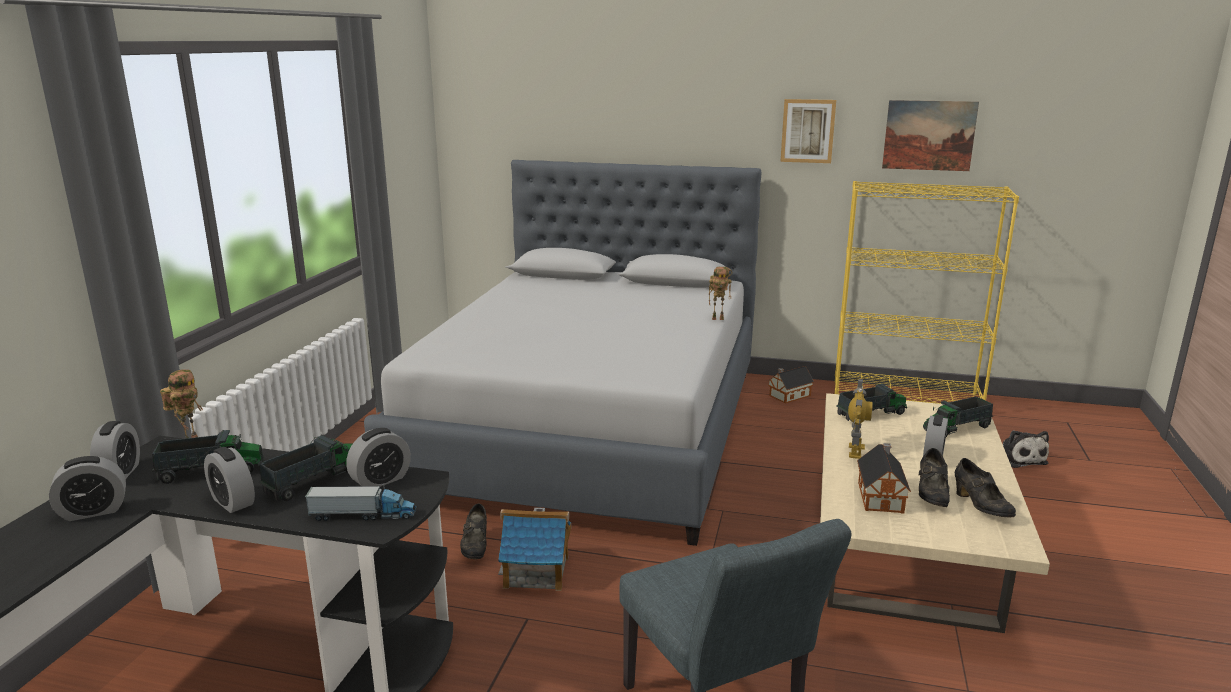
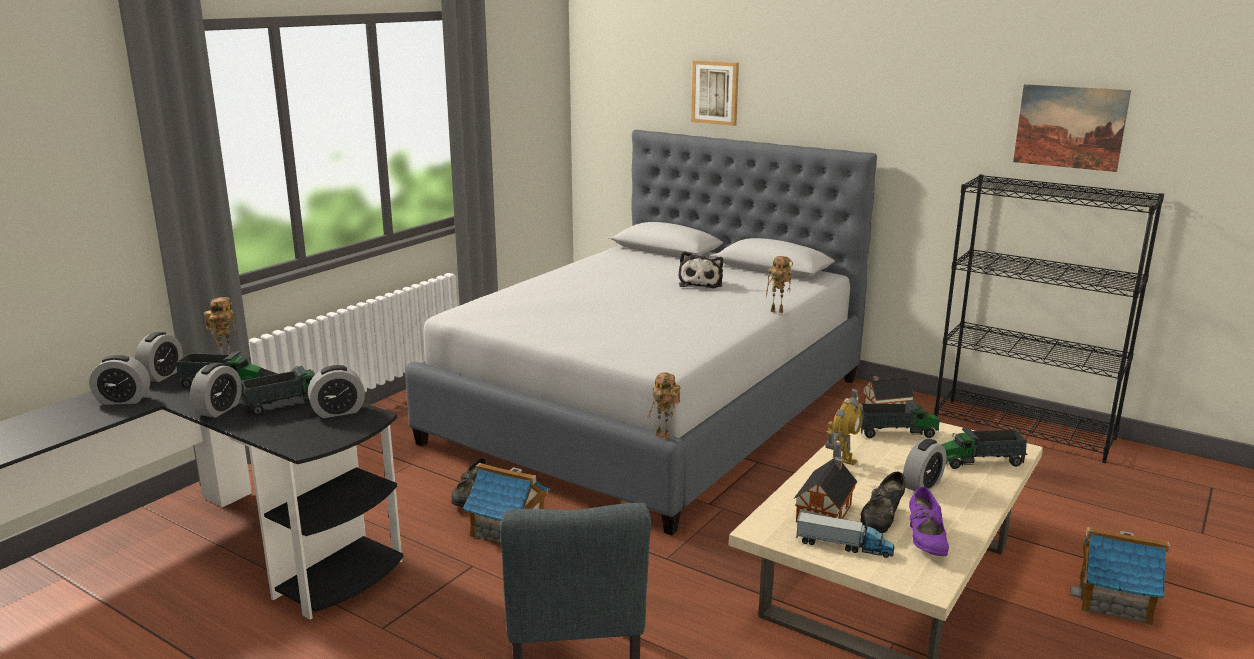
camera: 20 degrees right, 0 degrees up
(232, 502) = (219, 410): alarm clock -> alarm clock turned 135 degrees counterclockwise
(363, 515) = (301, 436): toy truck -> toy truck (844, 546)
(688, 450) = (664, 436): none -> toy robot
(808, 131) = (931, 115): picture -> picture (715, 92)
(906, 397) = (1024, 430): yellow bookcase -> black bookcase
(981, 507) = (925, 542): black shoe -> purple shoe
(1018, 458) = (1109, 515): plush toy -> plush toy (701, 283)
(1076, 528) = (1115, 600): none -> toy house

